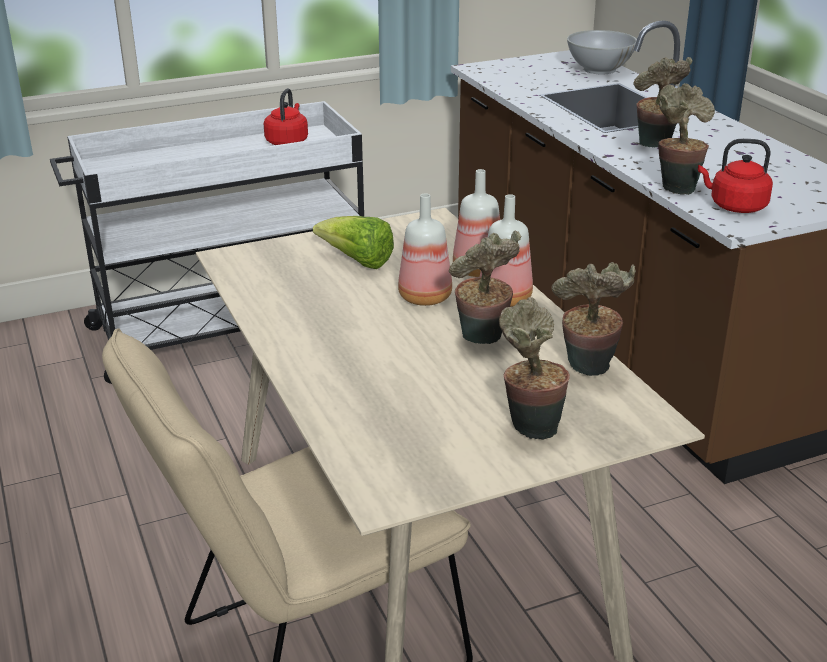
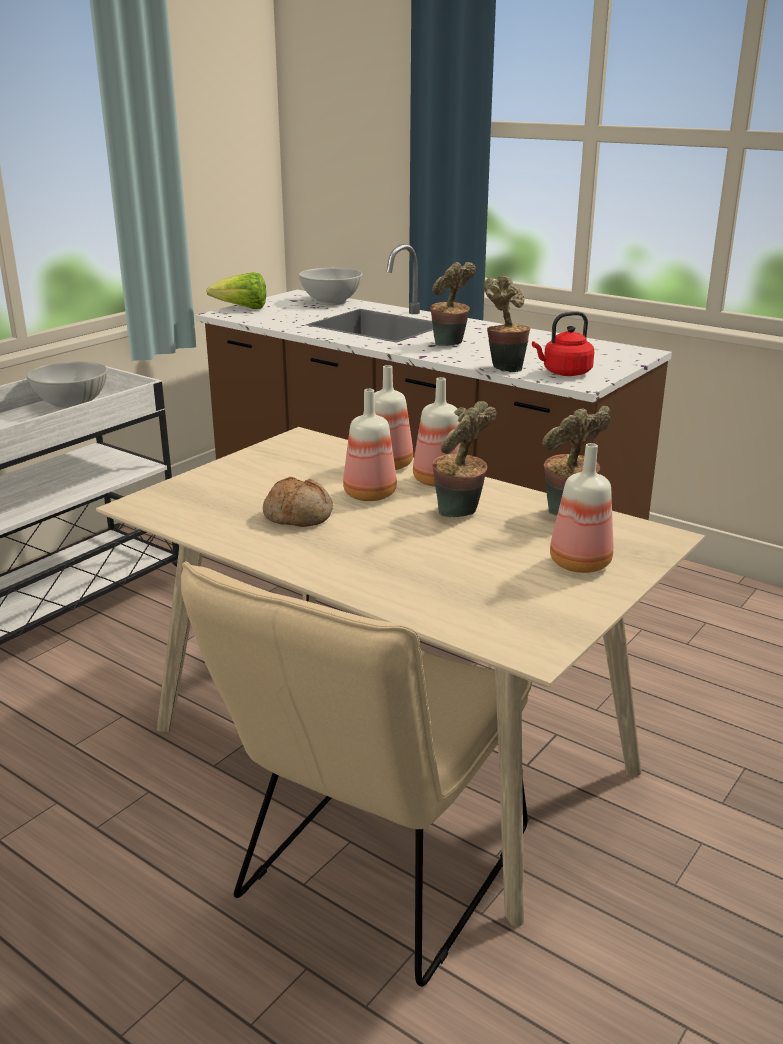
camera: 30 degrees left, 5 degrees down
(287, 141) = (71, 404): red kettle -> white bowl
(340, 303) = (299, 516): none -> bread
(357, 262) = (273, 481): lettuce -> lettuce (242, 309)
(530, 426) = (578, 564): potted plant -> bottle

